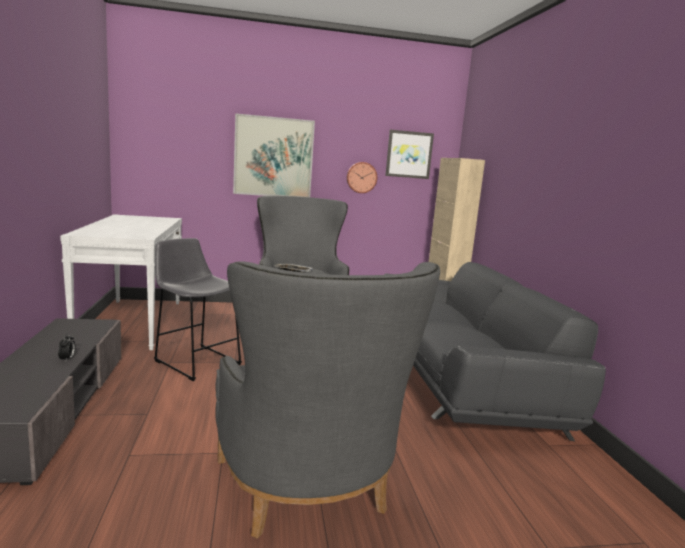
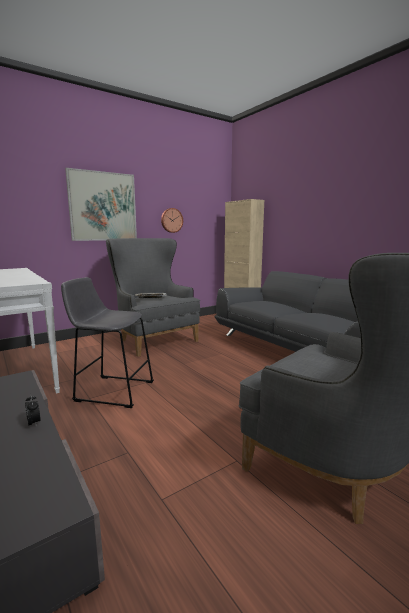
camera: 25 degrees left, 0 degrees up
(409, 154) = (201, 201): picture -> none

